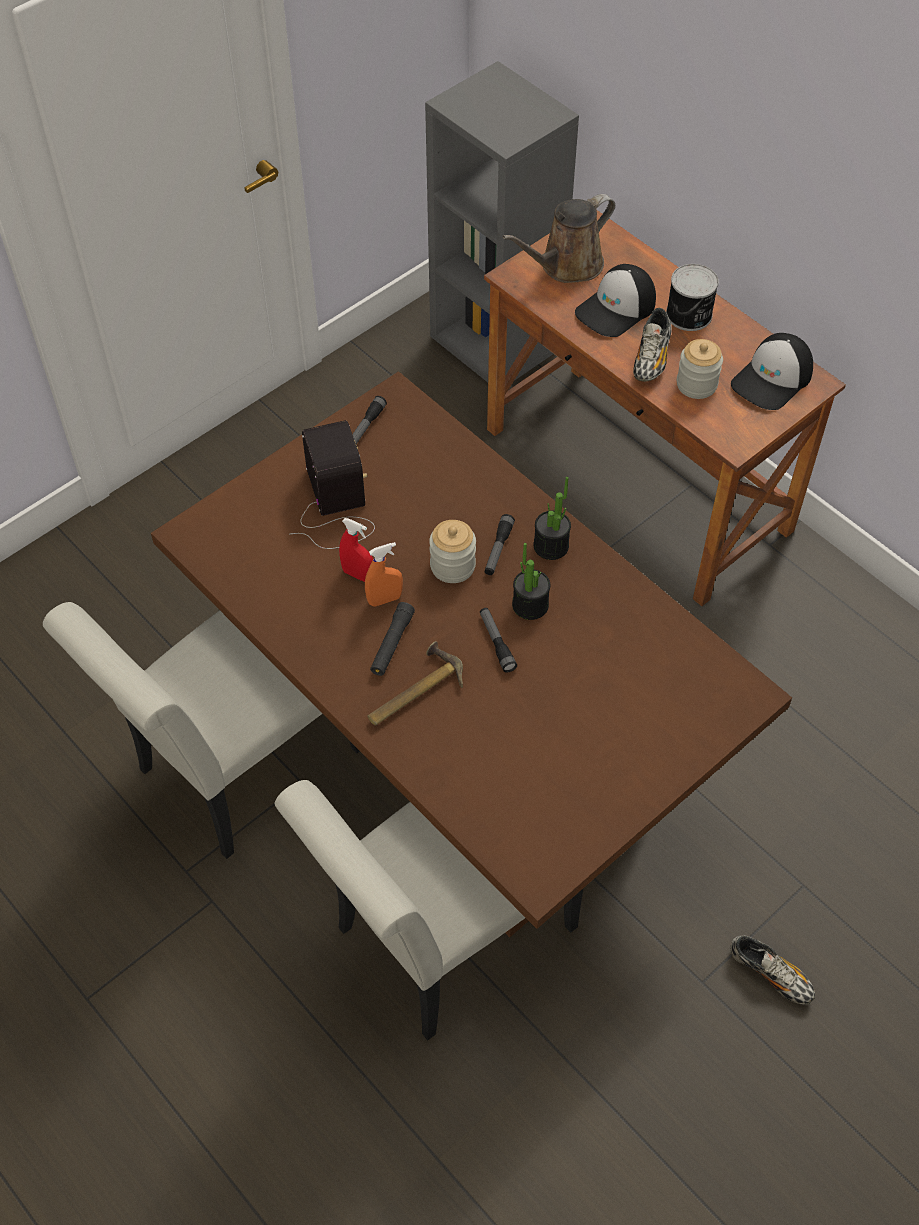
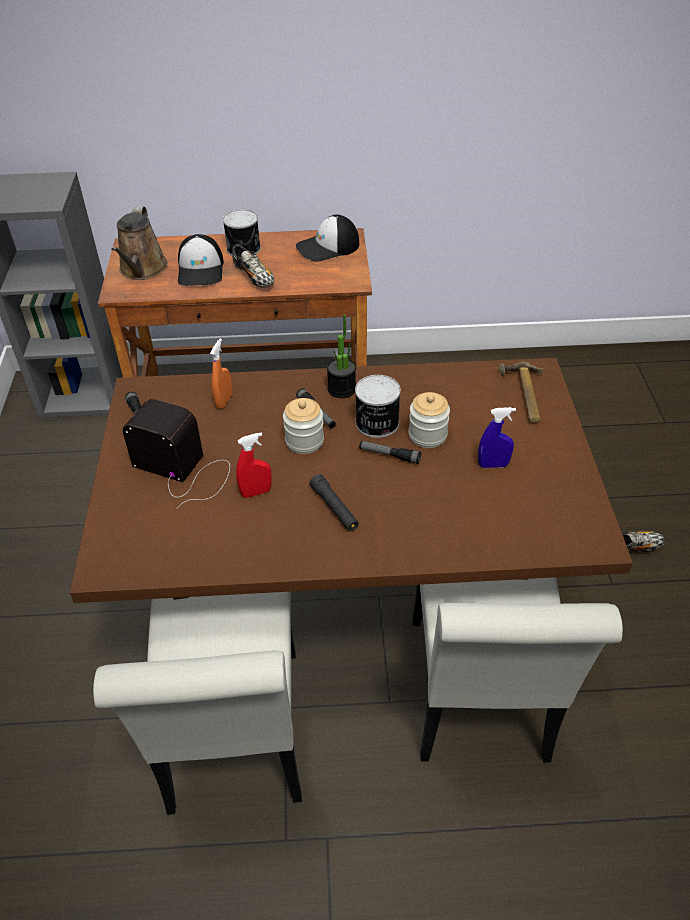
camera: 50 degrees left, 10 degrees down
(384, 599) = (293, 490): orange spray bottle -> orange spray bottle (224, 401)
(413, 691) = (385, 519): hammer -> hammer (523, 395)
(530, 605) = (376, 423): potted plant -> can
(563, 734) = (493, 465): none -> blue spray bottle
(696, 384) = (295, 272): jar -> jar (427, 435)
(772, 379) = (328, 247): cap -> cap turned 75 degrees clockwise

